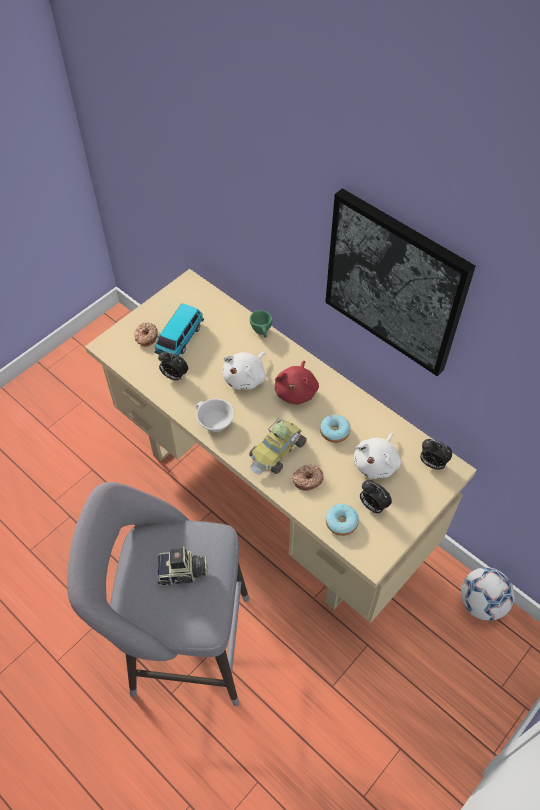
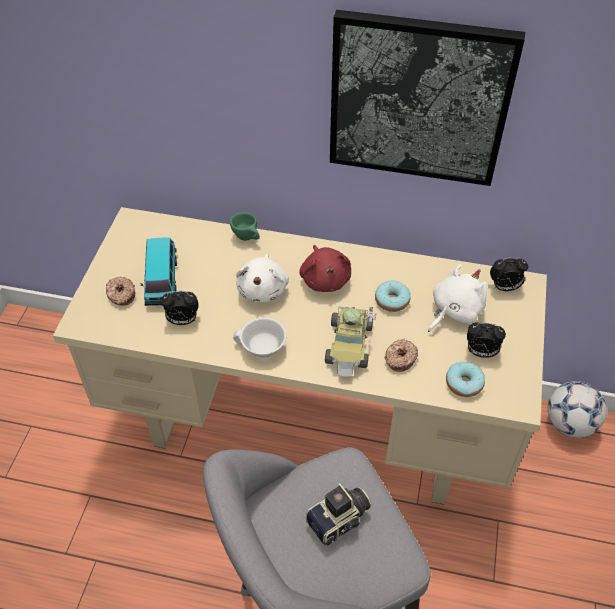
camera: 30 degrees left, 5 degrees down
(376, 463) = (454, 311): white plush toy -> white plush toy turned 135 degrees counterclockwise

